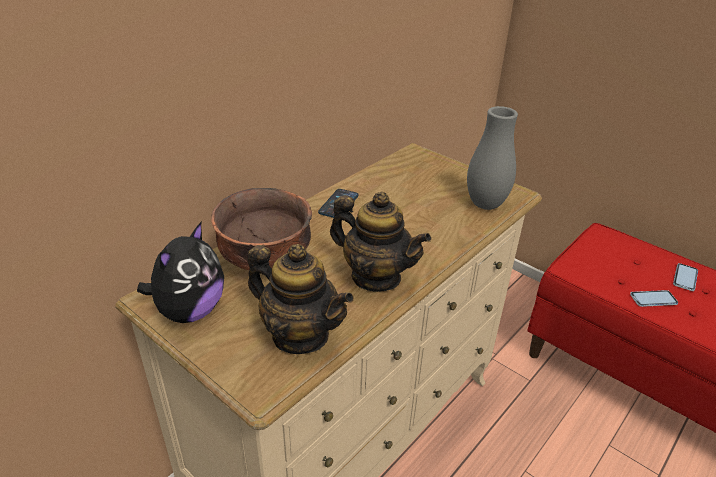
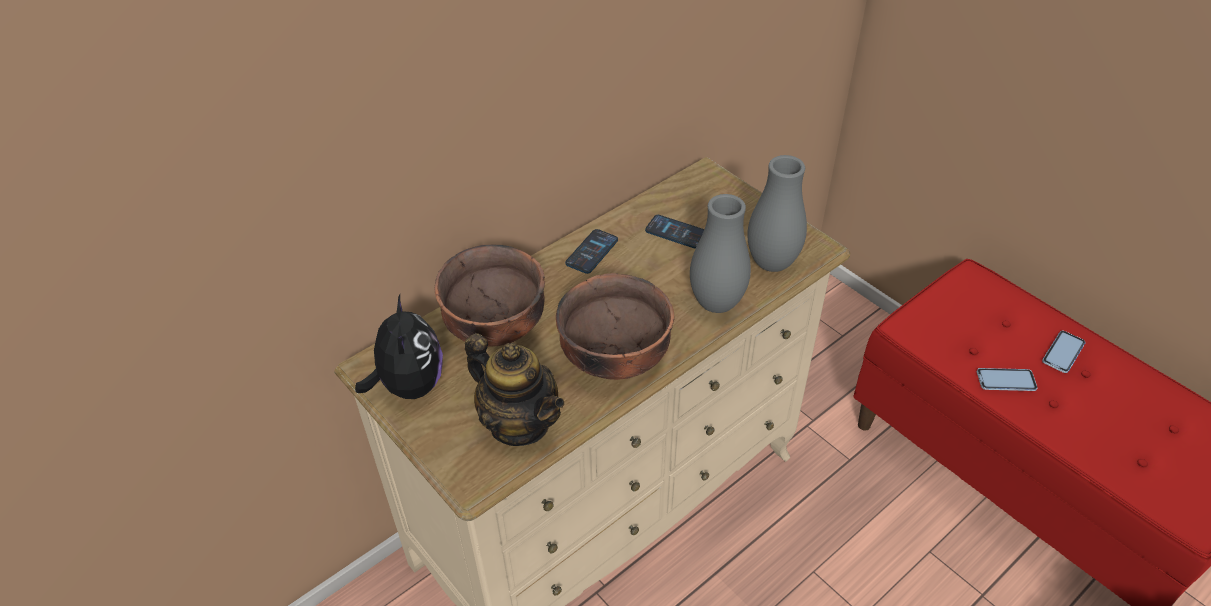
camera: 10 degrees right, 10 degrees up
(190, 311) = (409, 385): plush toy -> plush toy turned 45 degrees counterclockwise
(376, 277) = (614, 358): teapot -> brown bowl
(404, 188) = (676, 232): none -> phone
(451, 233) = (716, 303): none -> grey vase

